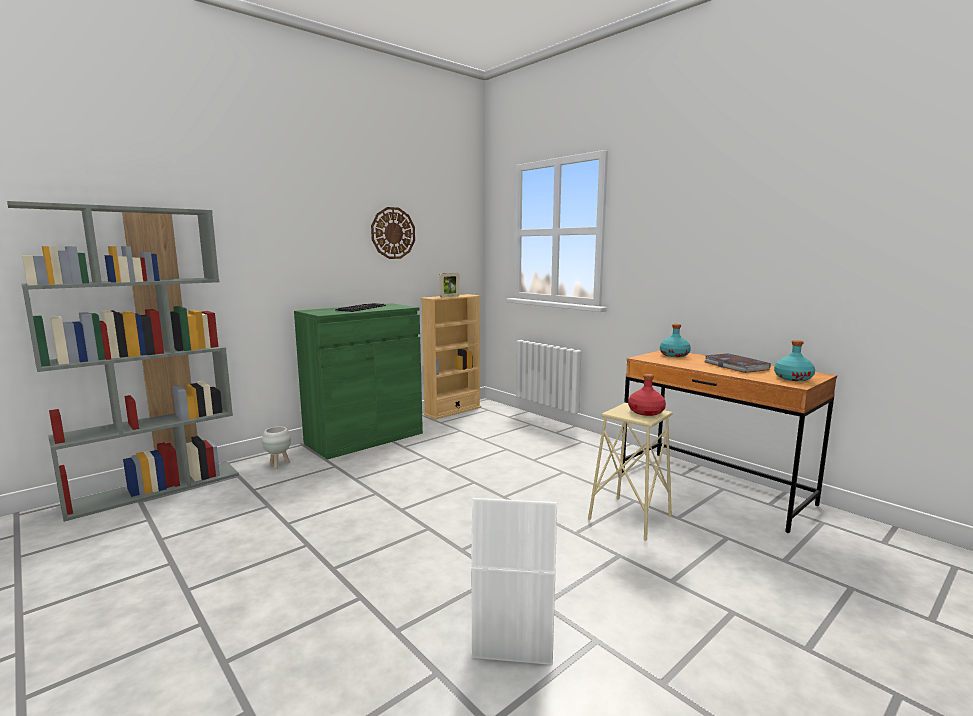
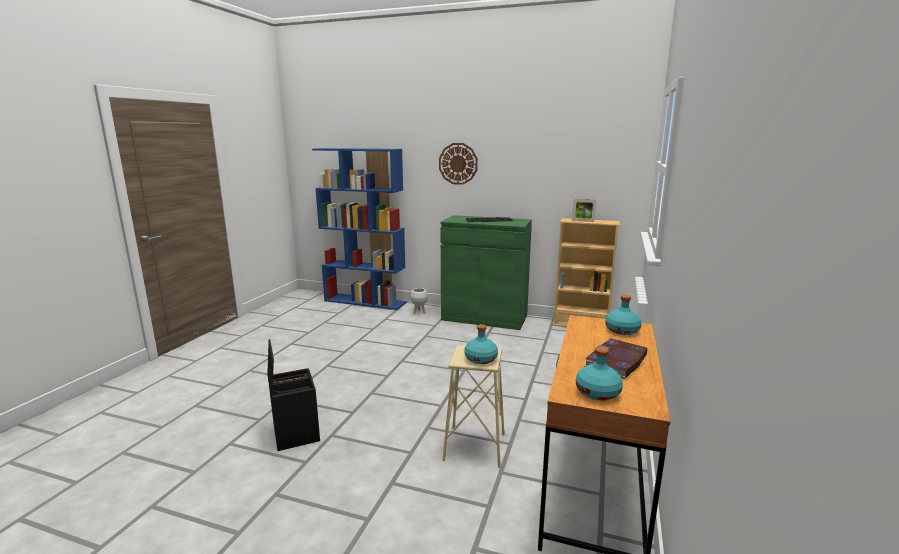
camera: 60 degrees right, 5 degrees up
(156, 488) = (365, 301): grey bookcase -> blue bookcase
(393, 233) = (541, 160): wall clock -> wall clock (458, 163)
(512, 637) = (295, 432): white storage box -> black storage box
(646, 412) = (481, 359): red bottle -> turquoise bottle

